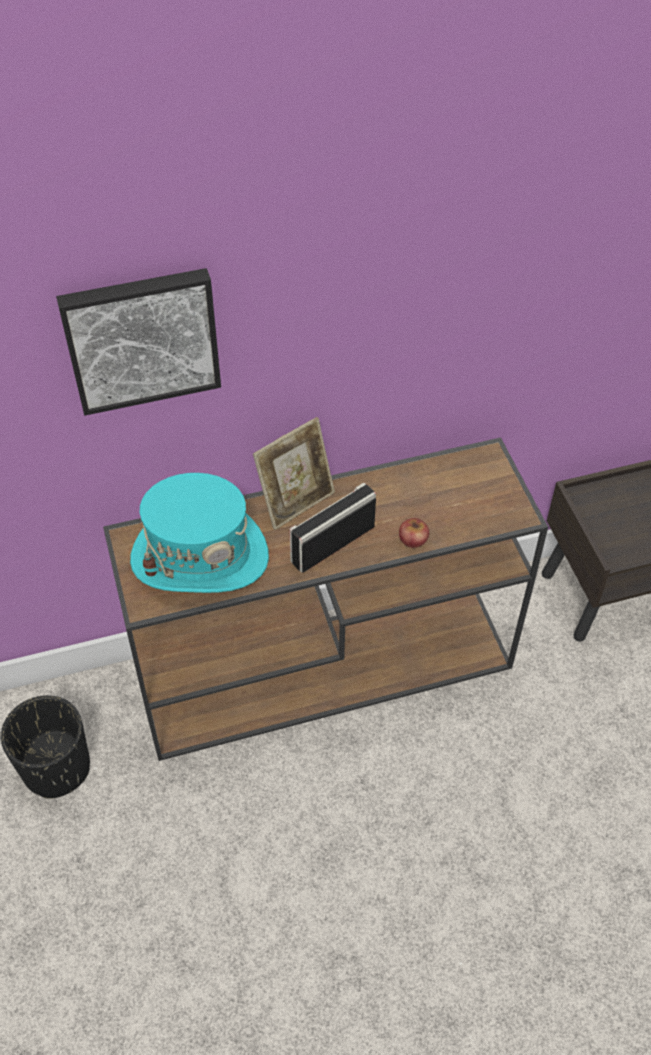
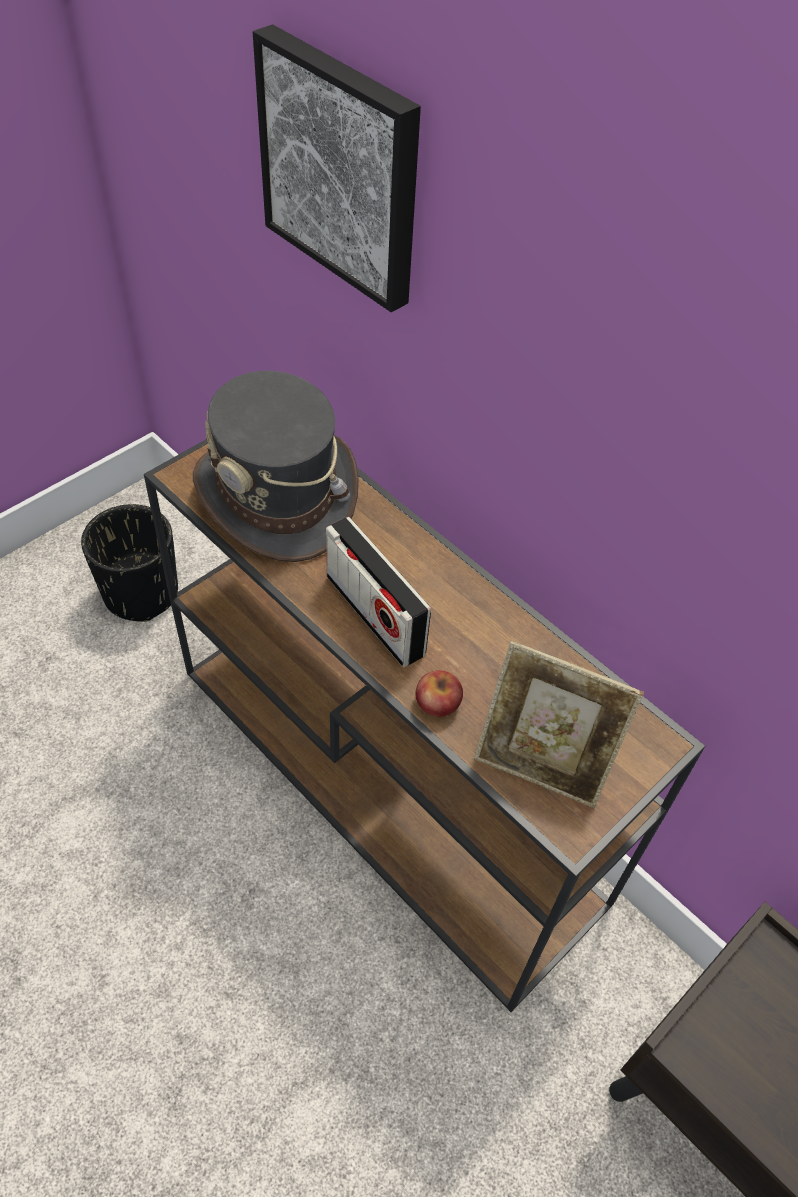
camera: 60 degrees right, 0 degrees up
(200, 557) = (278, 496): turquoise hat -> grey hat
(296, 502) = (419, 553): picture frame -> picture frame (542, 763)
(332, 544) = (375, 615): radio -> radio turned 150 degrees counterclockwise

